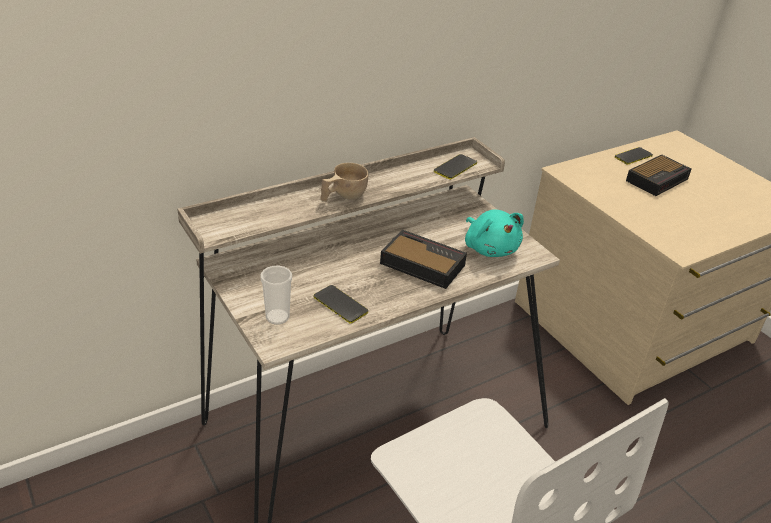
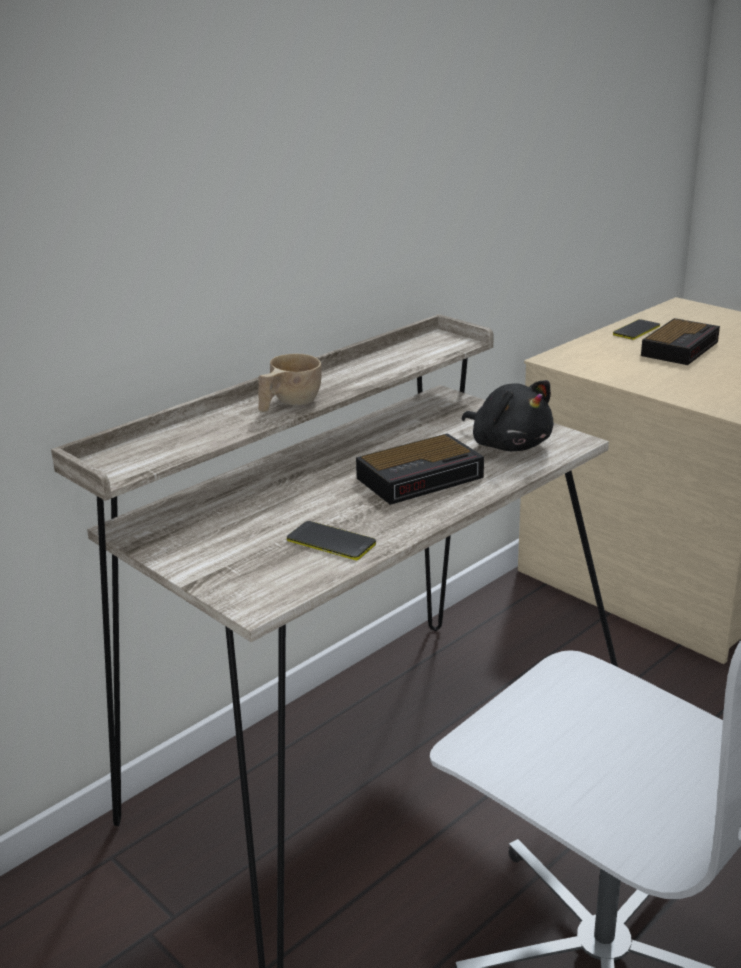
camera: 10 degrees left, 10 degrees down
(277, 317) = (244, 573): cup -> none
(420, 263) = (422, 477): alarm clock -> alarm clock turned 135 degrees clockwise
(455, 167) = (428, 351): phone -> none
(490, 248) = (509, 444): turquoise plush toy -> black plush toy

